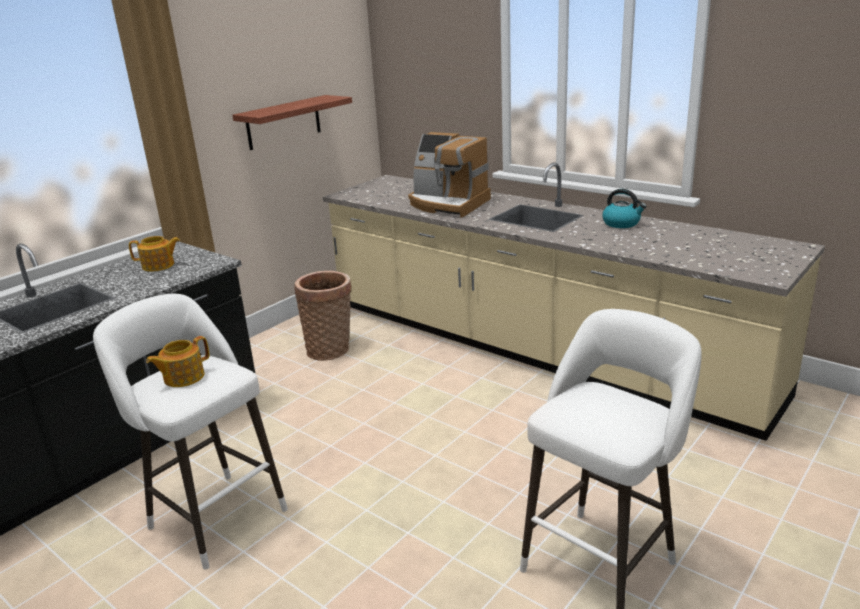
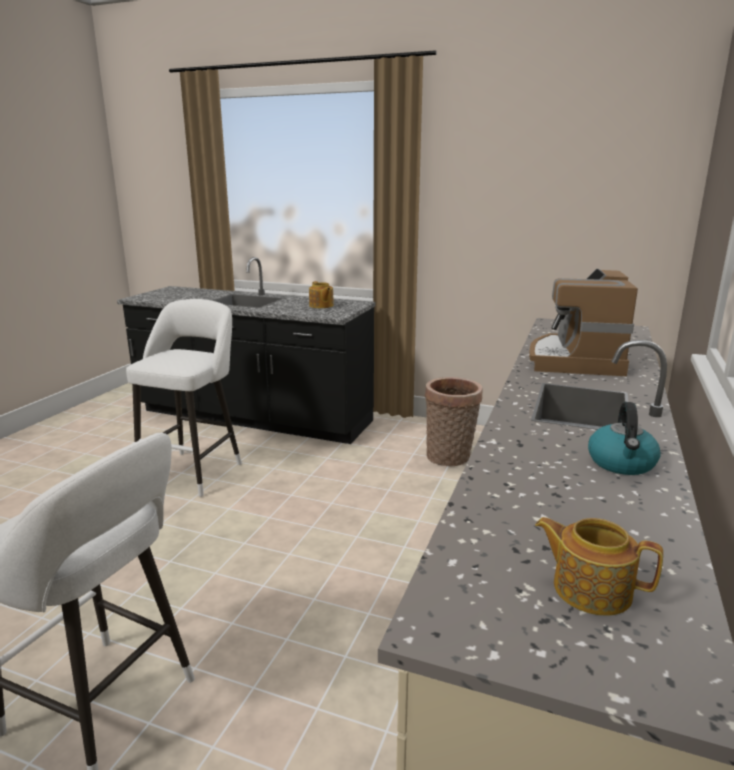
camera: 70 degrees right, 5 degrees down
(183, 377) = (178, 355): teapot -> teapot (590, 589)
(283, 122) = (537, 233): shelf -> none

